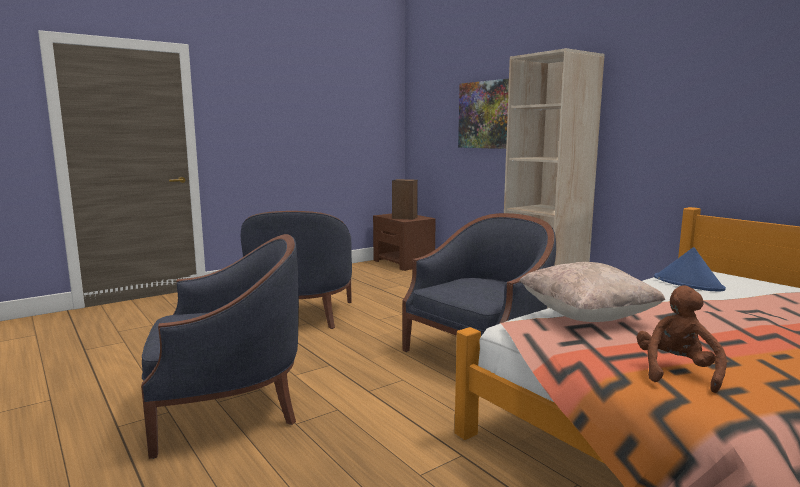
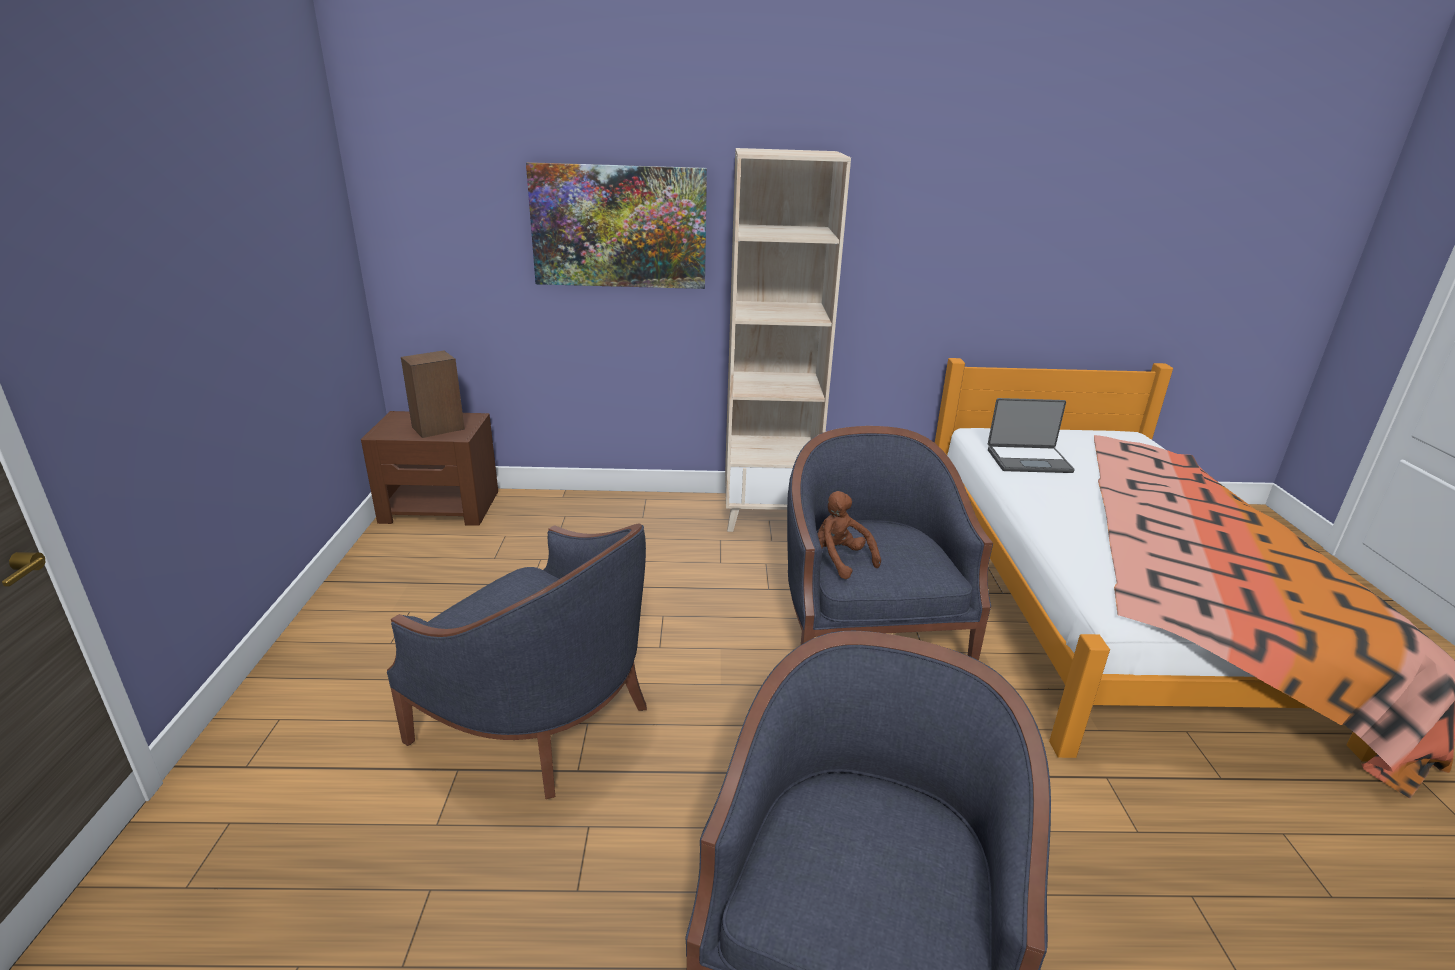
camera: 55 degrees left, 15 degrees up
(586, 316) = (1124, 560): beige pillow -> none
(676, 372) = (1296, 599): brown plush toy -> brown plush toy (839, 560)
(688, 283) = (1028, 460): blue hat -> laptop

